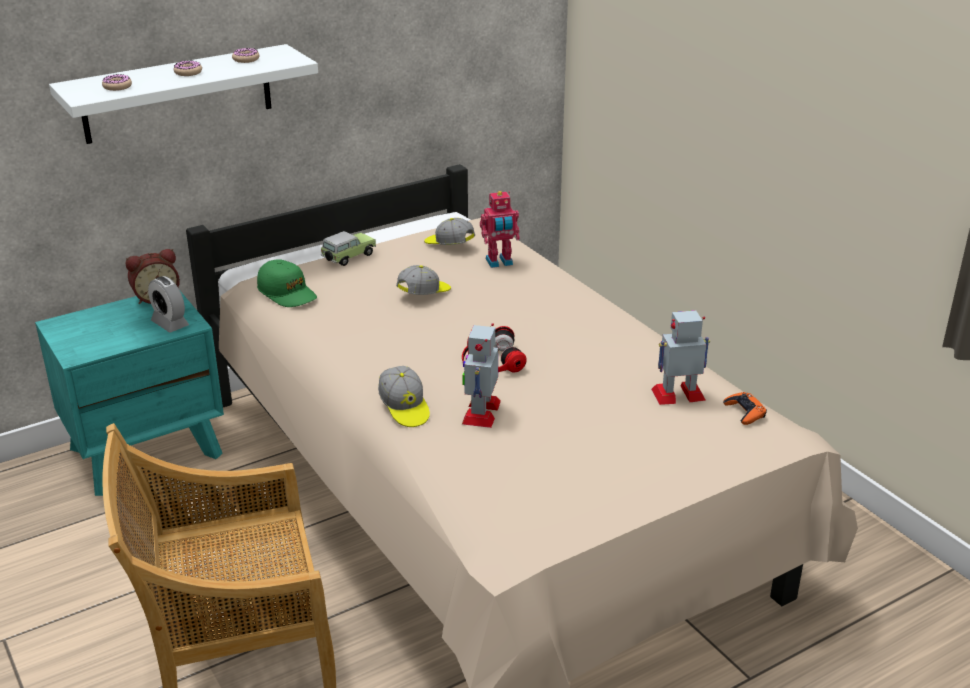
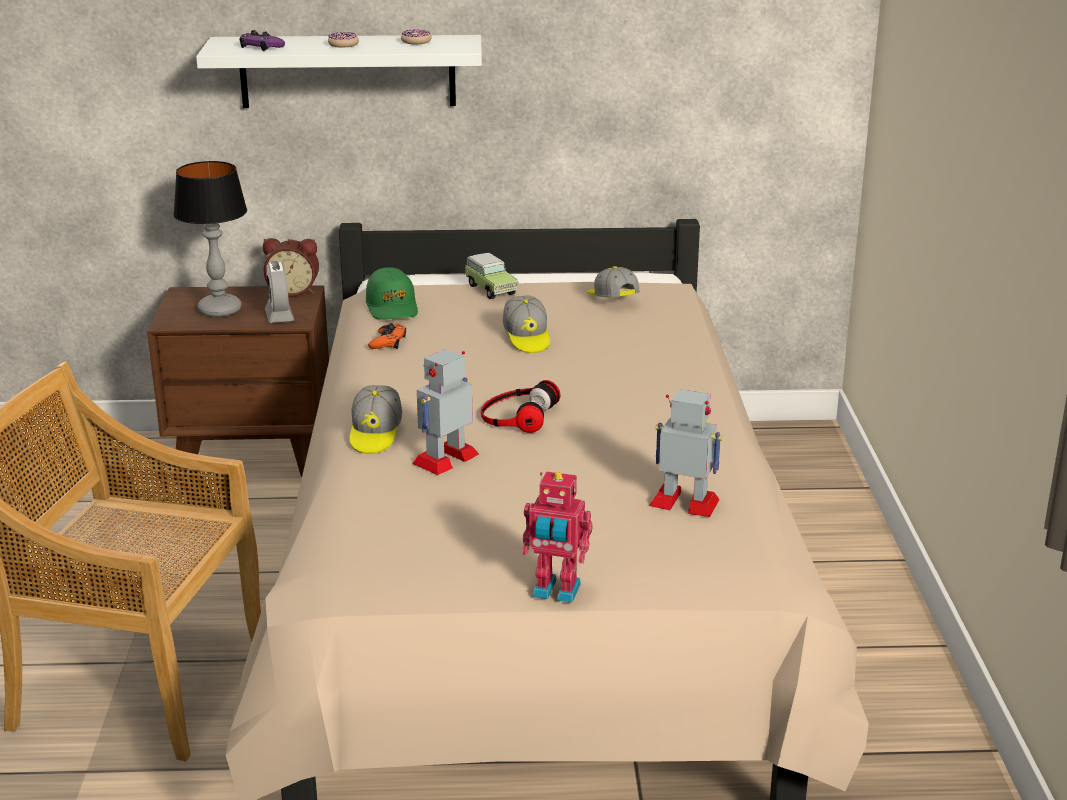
camera: 30 degrees right, 5 degrees down
(110, 331) = (221, 310): none -> table lamp
(117, 87) = (261, 47): donut -> purple game controller
(147, 451) = (253, 457): turquoise nightstand -> brown nightstand
(347, 258) = (490, 289): toy car -> toy car turned 75 degrees clockwise
(424, 294) = (527, 338): cap -> cap turned 90 degrees clockwise
(499, 262) = (646, 328): toy robot -> toy robot (556, 592)
(744, 412) = (743, 542): orange game controller -> orange game controller (388, 342)

